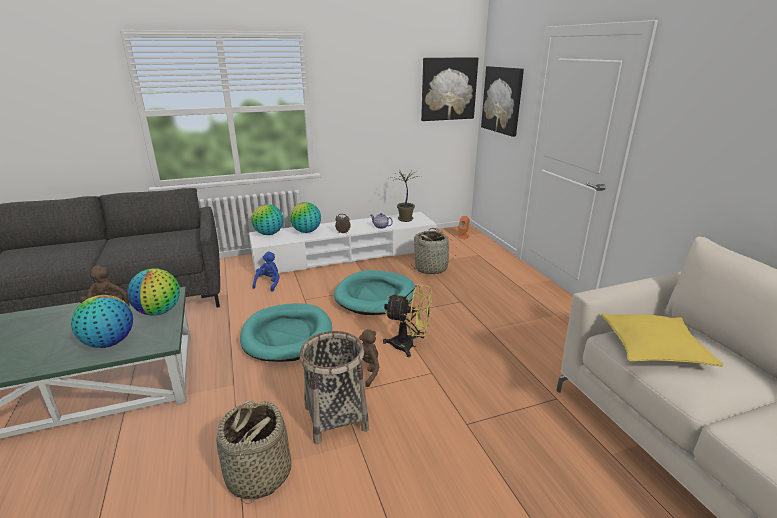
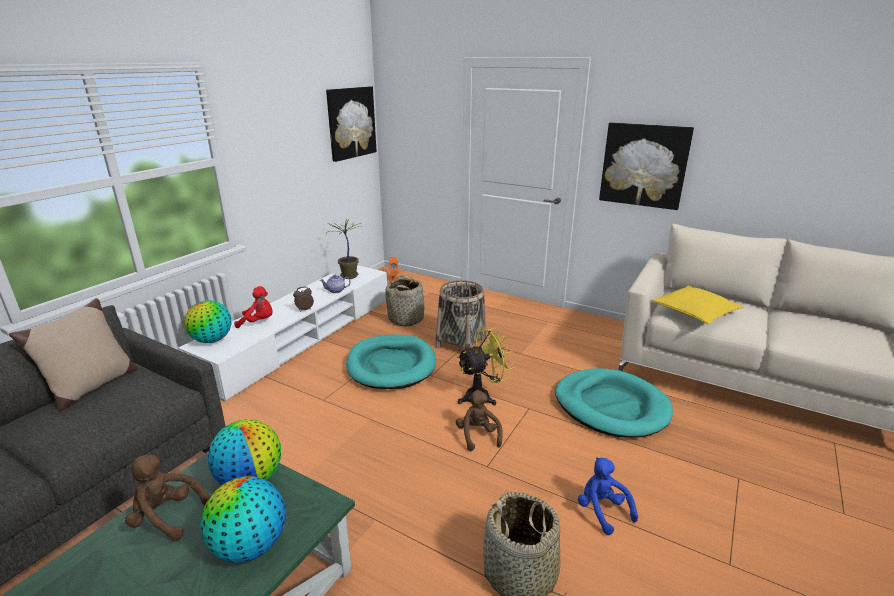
camera: 40 degrees left, 0 degrees up
(162, 233) = (91, 387): none -> beige pillow
(269, 283) = (253, 401): blue plush toy -> blue plush toy (602, 510)
(287, 335) = (359, 443): turquoise dog bed -> turquoise dog bed (611, 406)
(306, 232) = (258, 322): globe -> red plush toy
(336, 417) = (511, 486): basket -> basket (460, 344)
(502, 100) = (413, 130): picture -> picture (644, 165)

